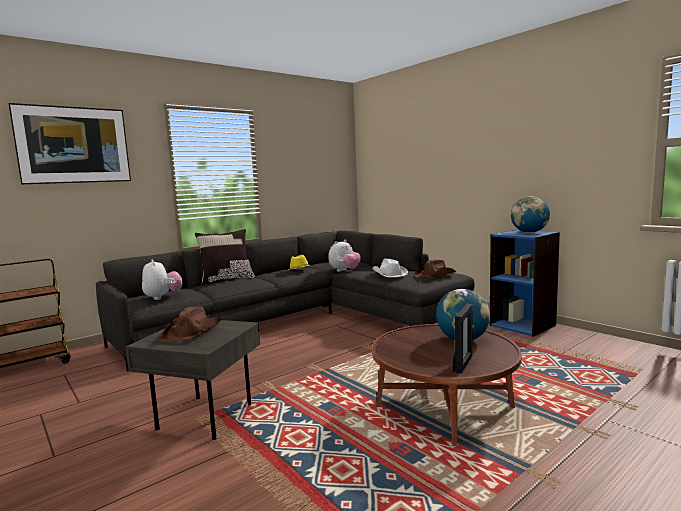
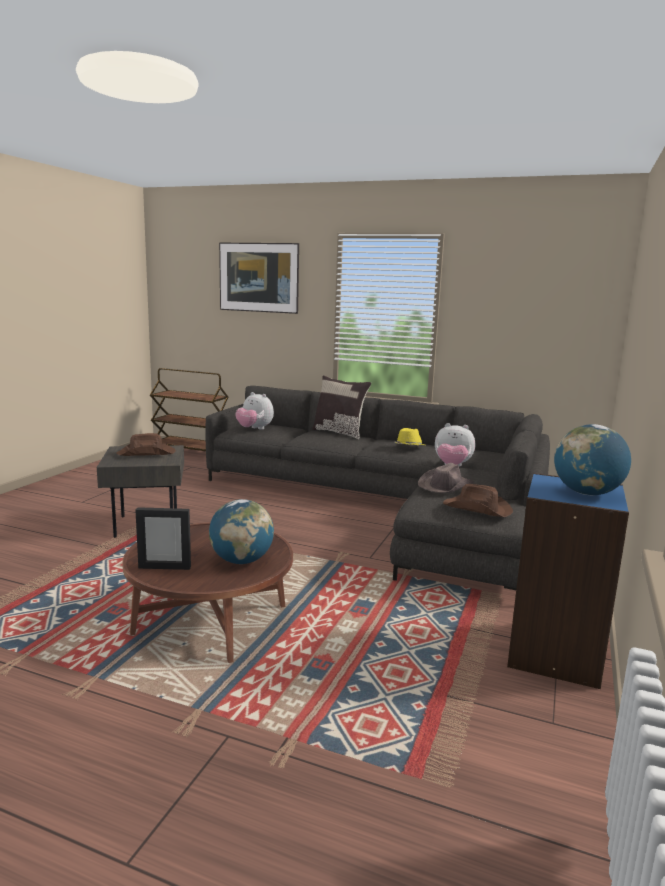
camera: 60 degrees right, 5 degrees up
(163, 297) = (254, 429): plush toy -> plush toy turned 90 degrees clockwise
(389, 274) = (445, 486): white hat -> brown hat

